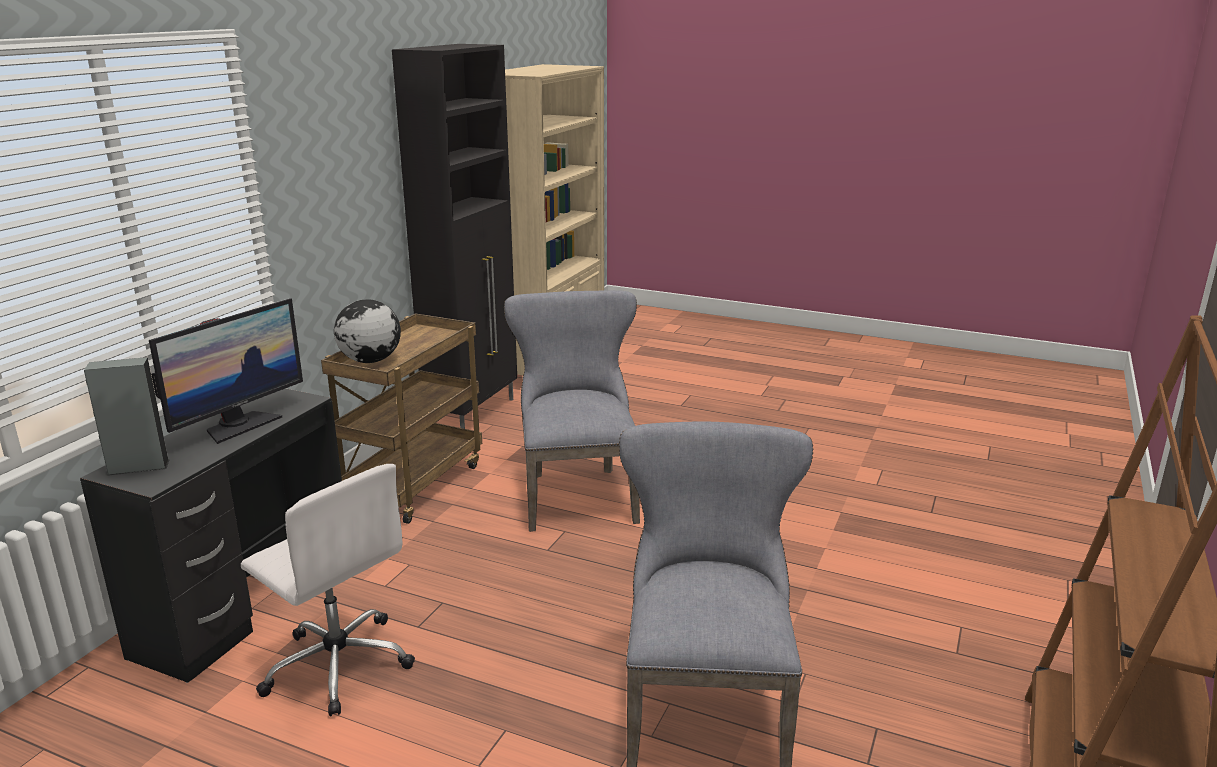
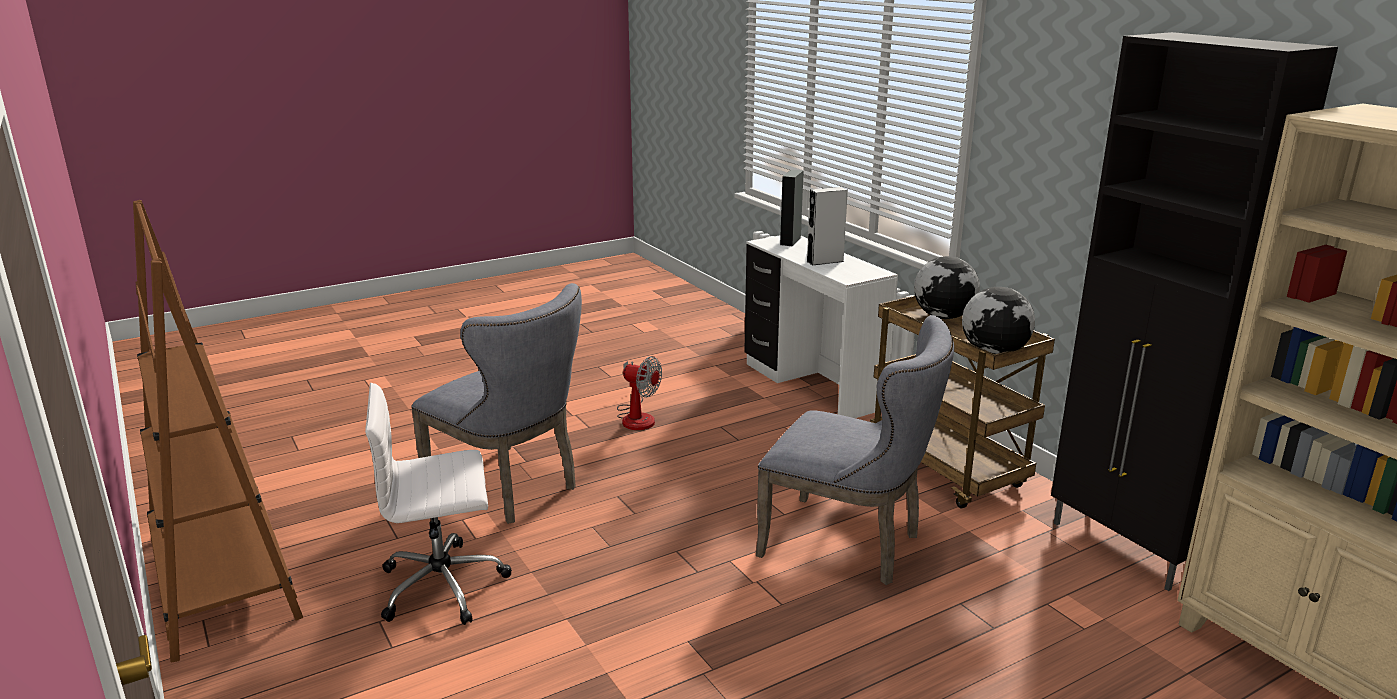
camera: 125 degrees right, 0 degrees up
(239, 425) = (825, 261): monitor -> grey speaker
(249, 604) = (811, 386): black desk -> white desk
(337, 664) = (712, 398): white office chair -> white office chair (445, 585)
(441, 702) = (637, 417): none -> fan
(443, 336) = (994, 352): none -> globe

